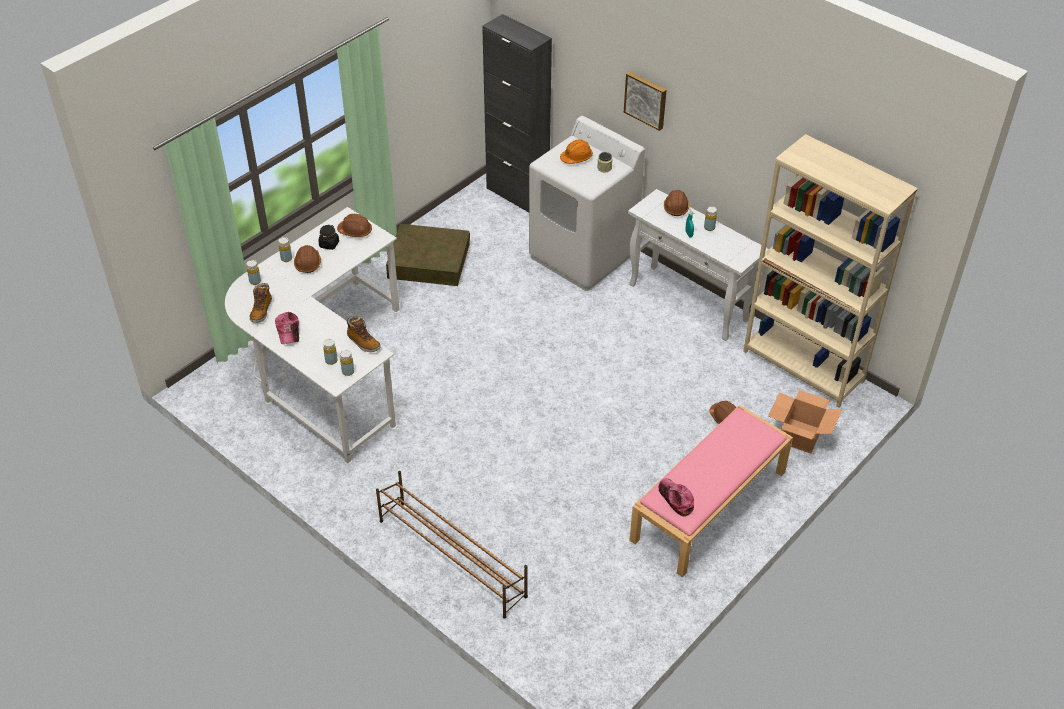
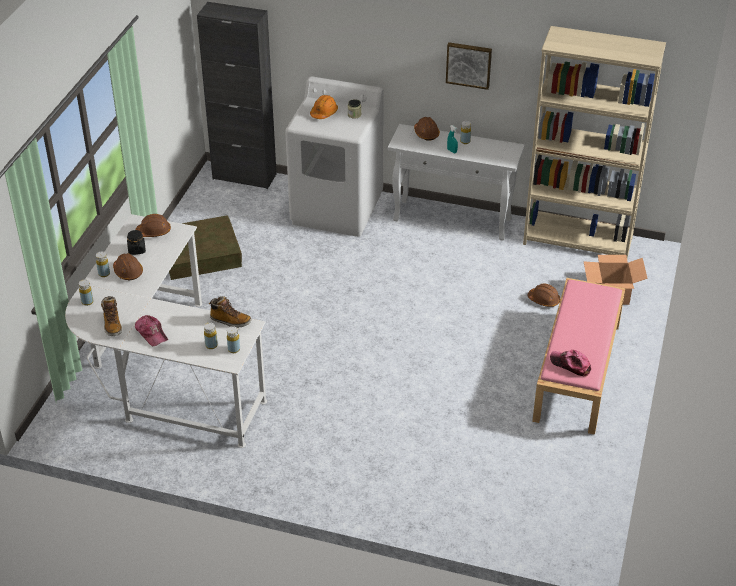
camera: 25 degrees left, 5 degrees down
(451, 557) = (391, 490): brown shoe rack -> none
(646, 100) = (378, 41): picture -> picture (469, 64)

